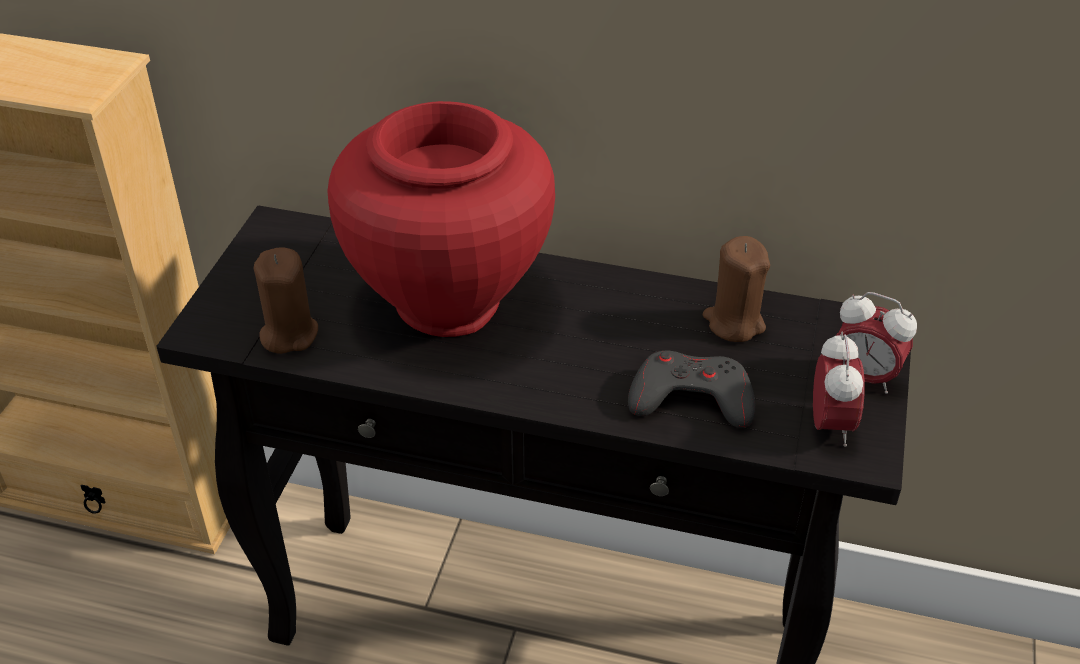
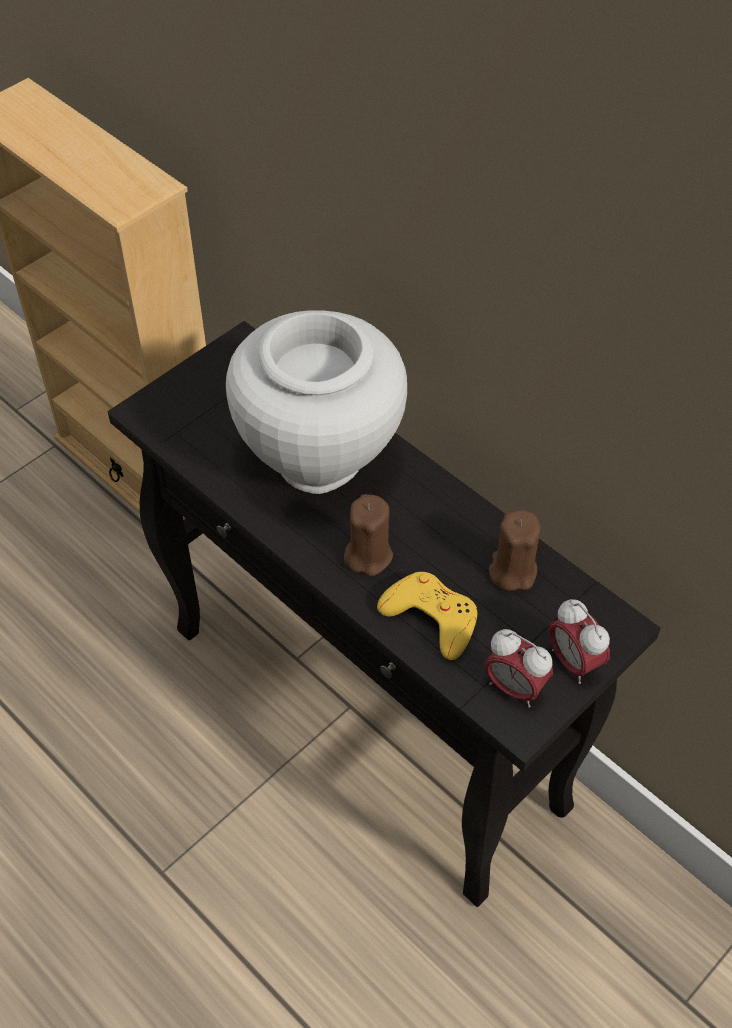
camera: 30 degrees right, 10 degrees up
(288, 334) = (195, 439): brown candle -> brown candle (368, 555)
(448, 300) = (319, 459): red vase -> white vase
(691, 398) = (431, 617): grey game controller -> yellow game controller
(830, 425) = (514, 688): alarm clock -> alarm clock turned 90 degrees clockwise

